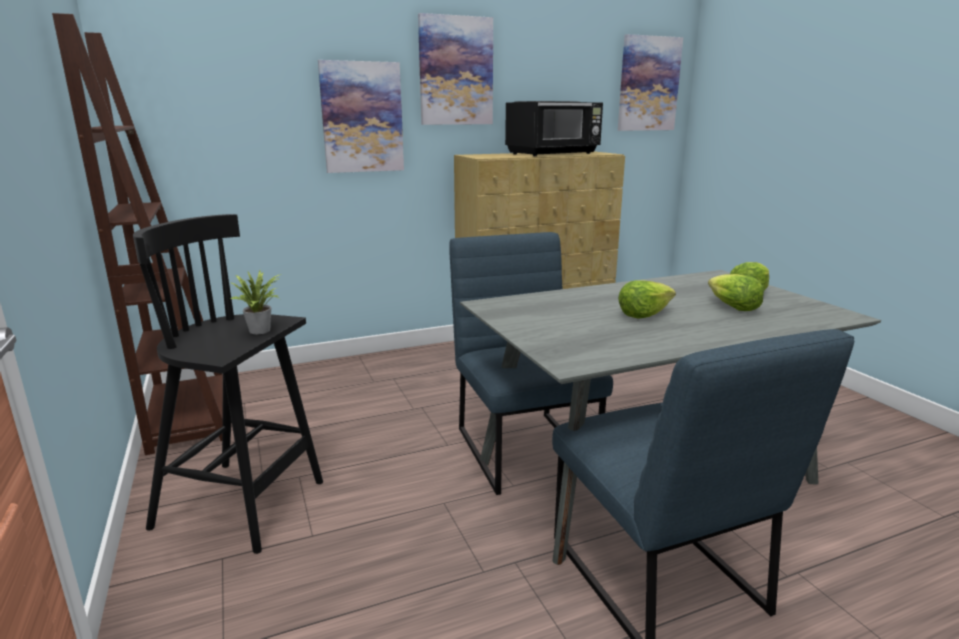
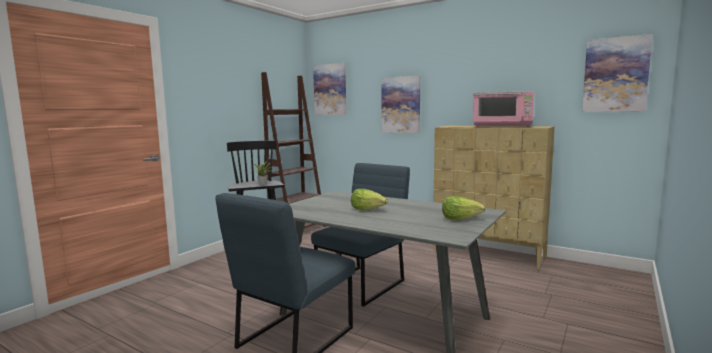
camera: 55 degrees right, 10 degrees down
(455, 71) = (452, 78): picture -> picture (330, 89)
(554, 154) = (503, 126): black microwave -> pink microwave
(731, 307) = (417, 219): lettuce -> none

